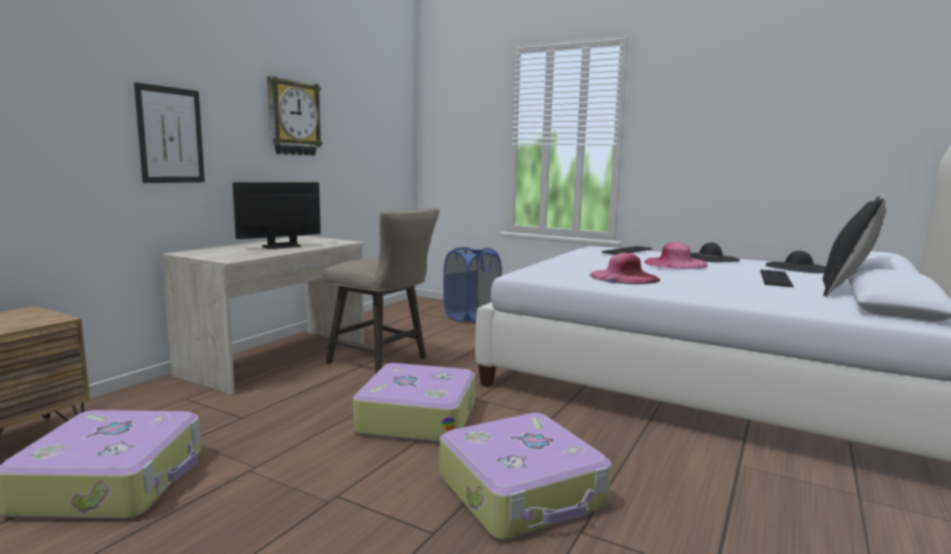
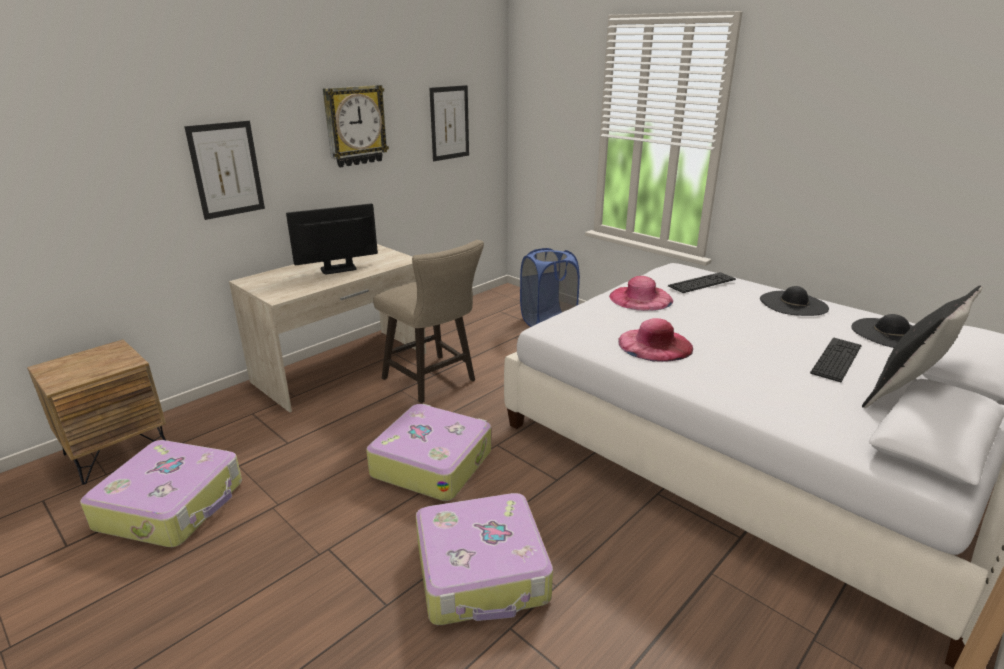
camera: 15 degrees right, 15 degrees up
(371, 133) = (449, 123): none -> picture
(675, 263) = (736, 317): pink hat -> pink hat (640, 298)

